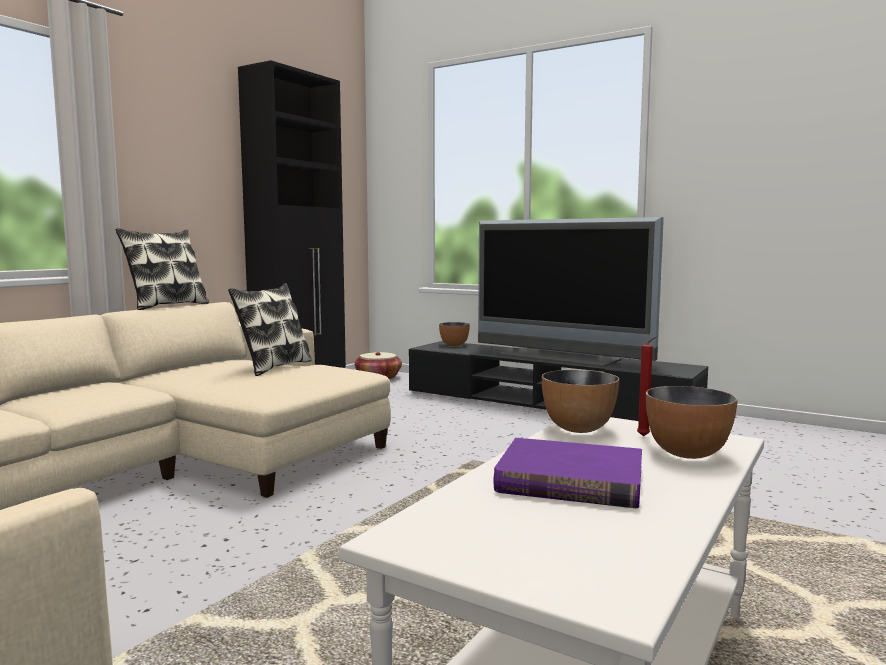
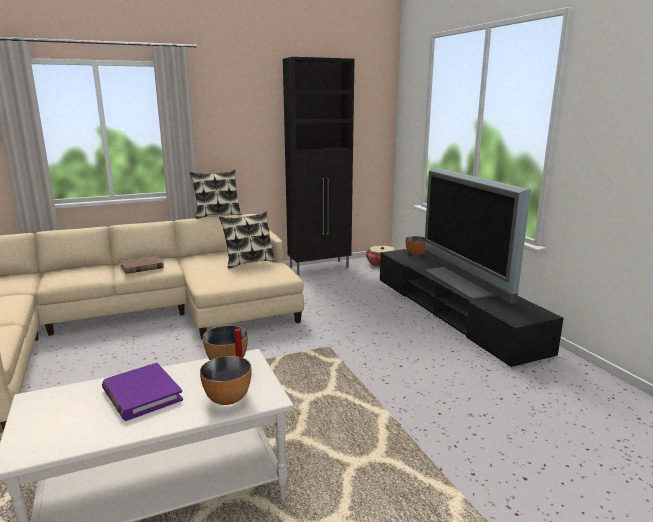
camera: 35 degrees right, 10 degrees up
(82, 394) = (142, 267): none -> brown book

